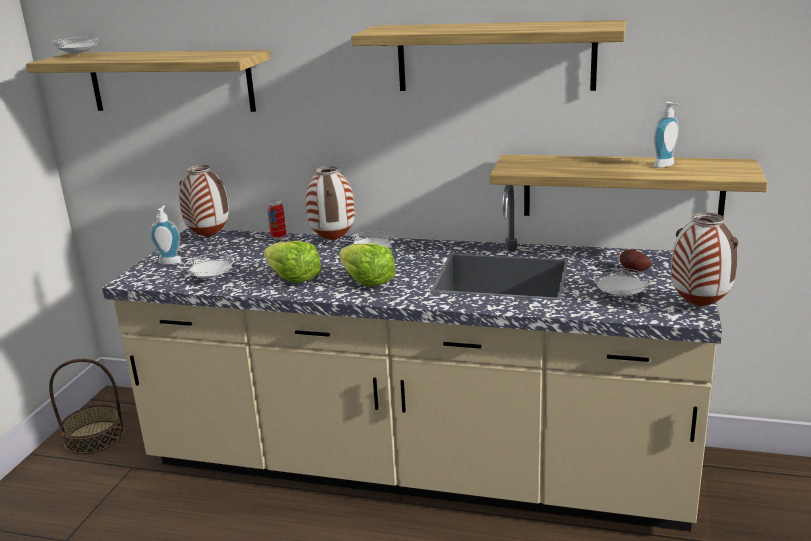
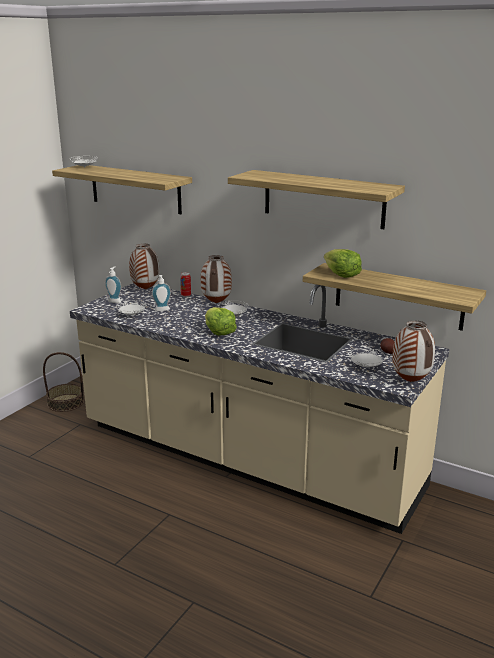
camera: 15 degrees right, 0 degrees up
(293, 278) = (177, 322): lettuce -> lettuce (341, 274)
(666, 165) = (419, 286): soap dispenser -> soap dispenser (162, 310)

